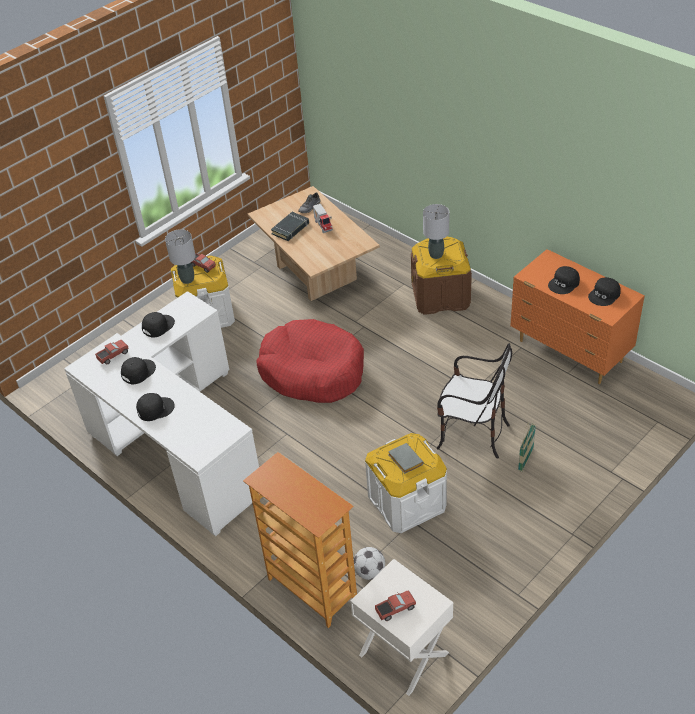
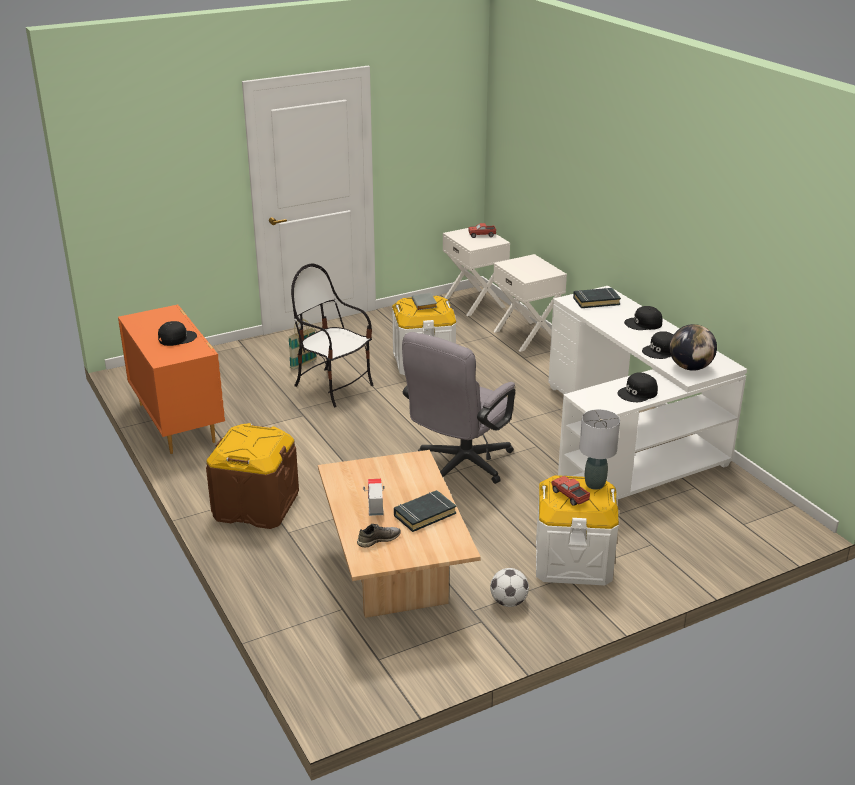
camera: 165 degrees left, 15 degrees down
(113, 356) = (690, 367): toy truck -> globe
(206, 435) = (596, 301): none -> black book
(311, 590) = (527, 336): bookcase -> white nightstand
(312, 371) = (459, 466): red dog bed -> grey office chair
(370, 572) = (477, 335): football -> football (508, 602)
(436, 255) = (258, 438): grey table lamp -> none
(604, 295) = (152, 323): black cap -> none

